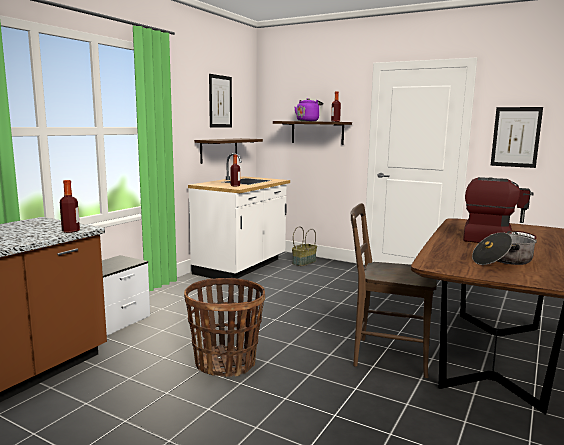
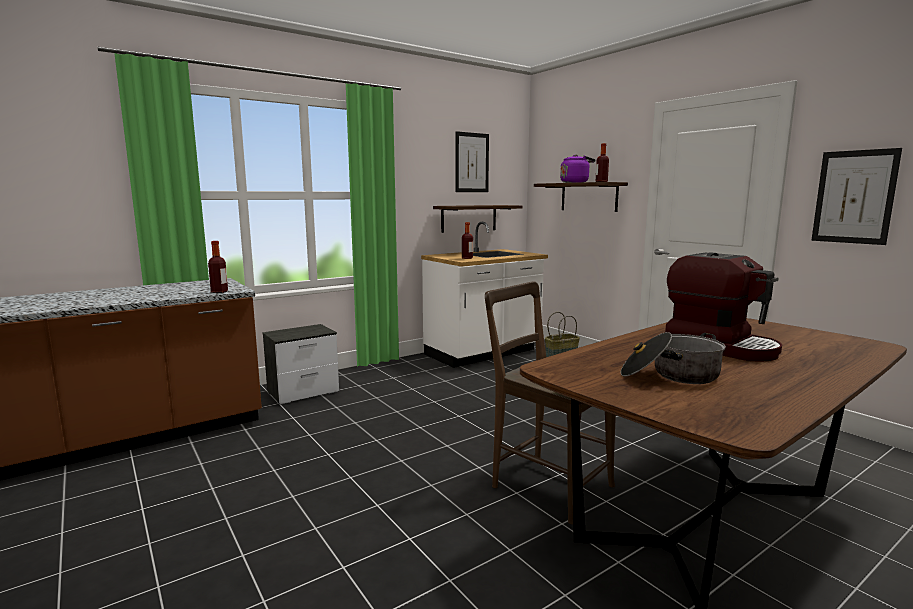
camera: 25 degrees right, 0 degrees up
(225, 363) = (358, 453): basket -> none

